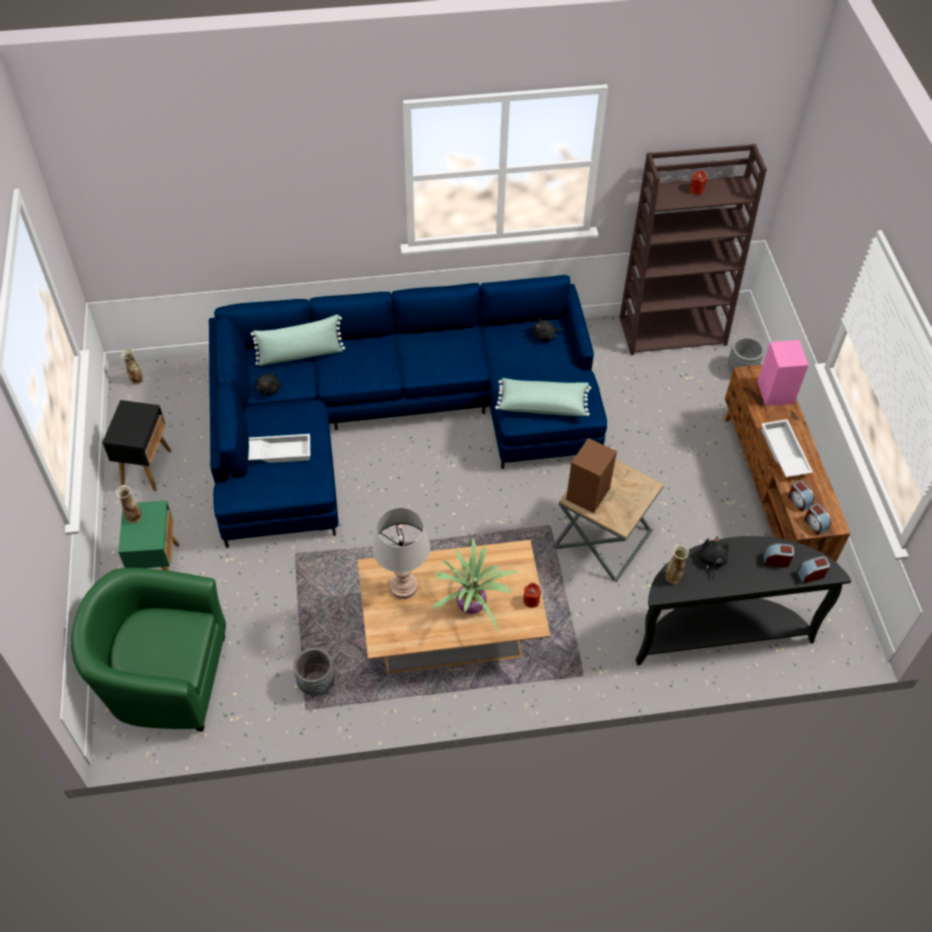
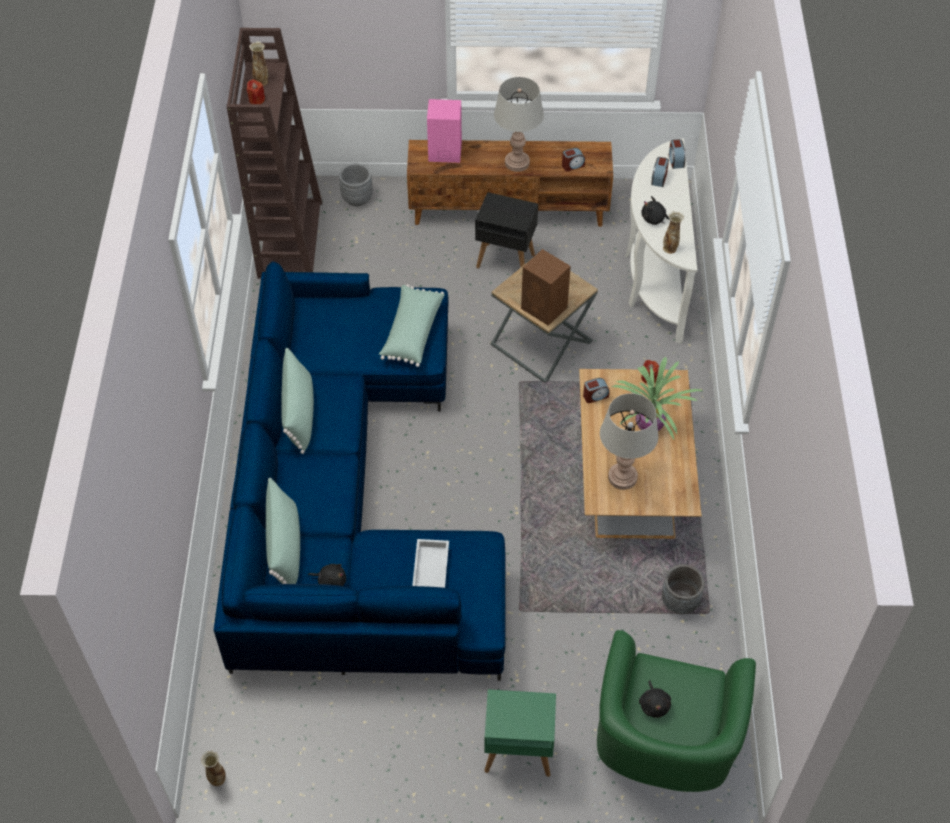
camera: 80 degrees left, 0 degrees up
(134, 517) = (508, 724): vase -> vase (261, 82)
(146, 467) = (366, 766): black side table -> black side table (505, 261)
(436, 341) = (299, 412): none -> green pillow
(545, 336) = (317, 315): black plush toy -> black plush toy (654, 705)
(719, 632) = (653, 279): black console table -> white console table
(783, 452) = (517, 163): white tray -> grey table lamp
(815, 524) = (599, 161): alarm clock -> alarm clock (595, 396)

